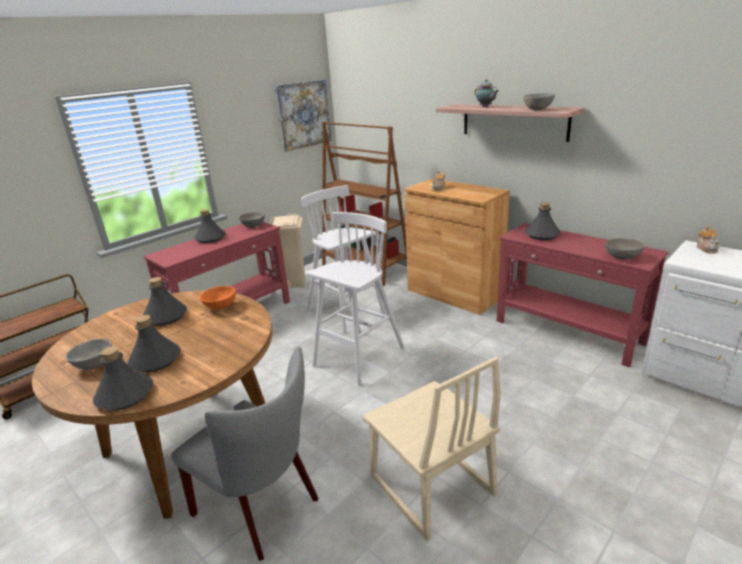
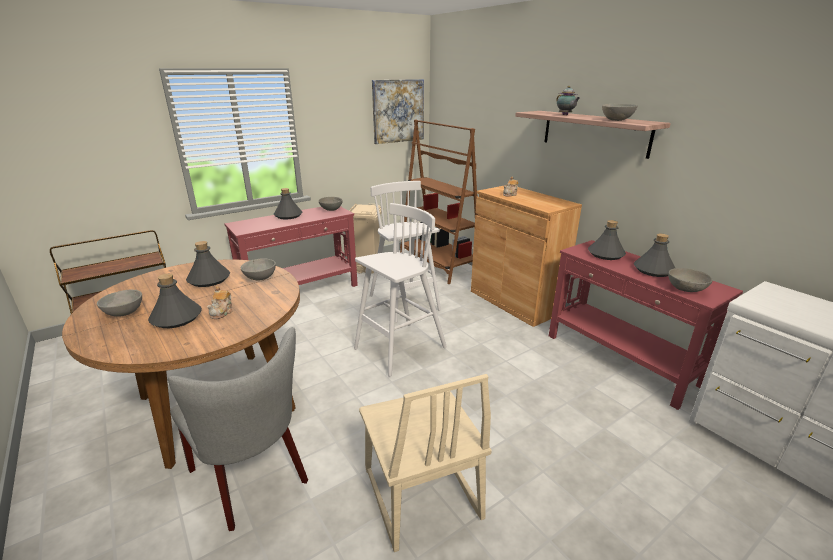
camera: 10 degrees right, 0 degrees up
(125, 395) = (132, 346): grey bottle -> grey bottle (653, 270)
(220, 307) = (260, 279): orange bowl -> grey bowl
(706, 249) = (787, 294): teapot -> teapot (222, 312)

